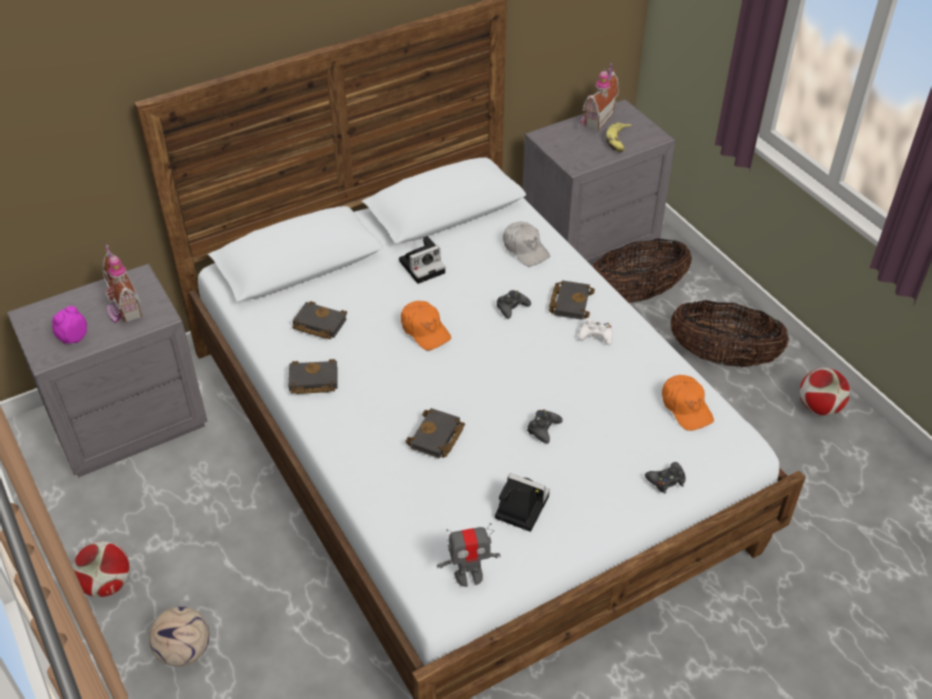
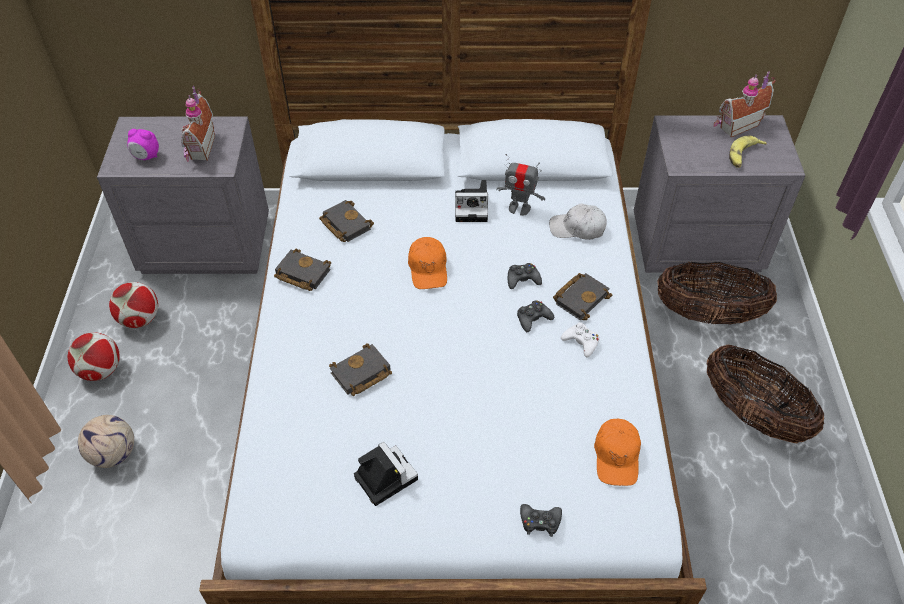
camera: 30 degrees right, 5 degrees up
(73, 337) = (146, 157): alarm clock -> alarm clock turned 150 degrees counterclockwise
(469, 576) = (291, 519): toy robot -> toy robot (519, 208)
(525, 249) = (577, 228): white cap -> white cap turned 105 degrees clockwise
(543, 429) = (463, 411): black game controller -> black game controller (533, 318)
(819, 407) = (821, 513): football -> football (140, 319)

